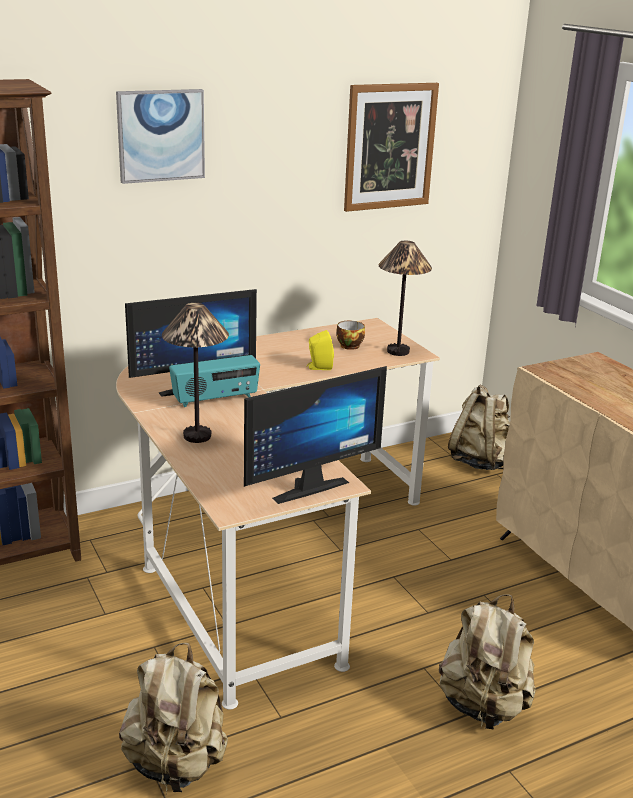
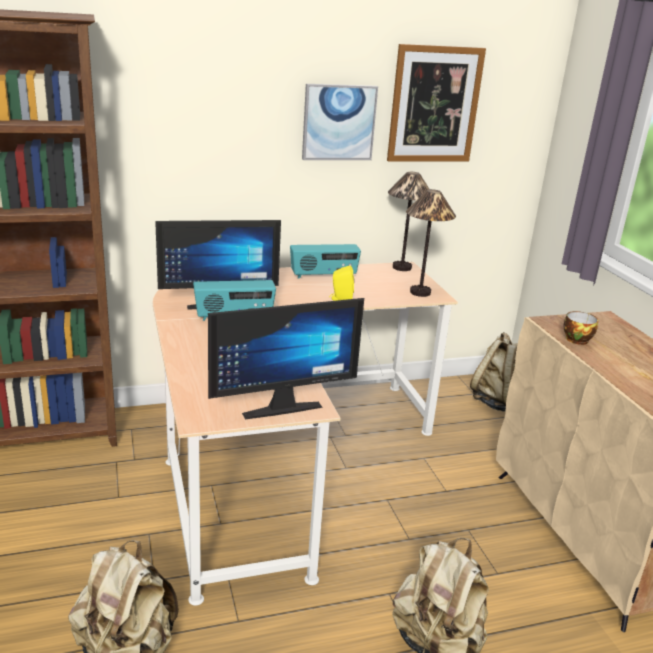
camera: 10 degrees right, 0 degrees up
(161, 135) = (215, 76): picture -> picture (338, 122)
(197, 436) = (201, 347): table lamp -> table lamp (402, 267)
(289, 343) = (323, 276): none -> radio
(348, 345) = (376, 282): cup -> cup (575, 339)

